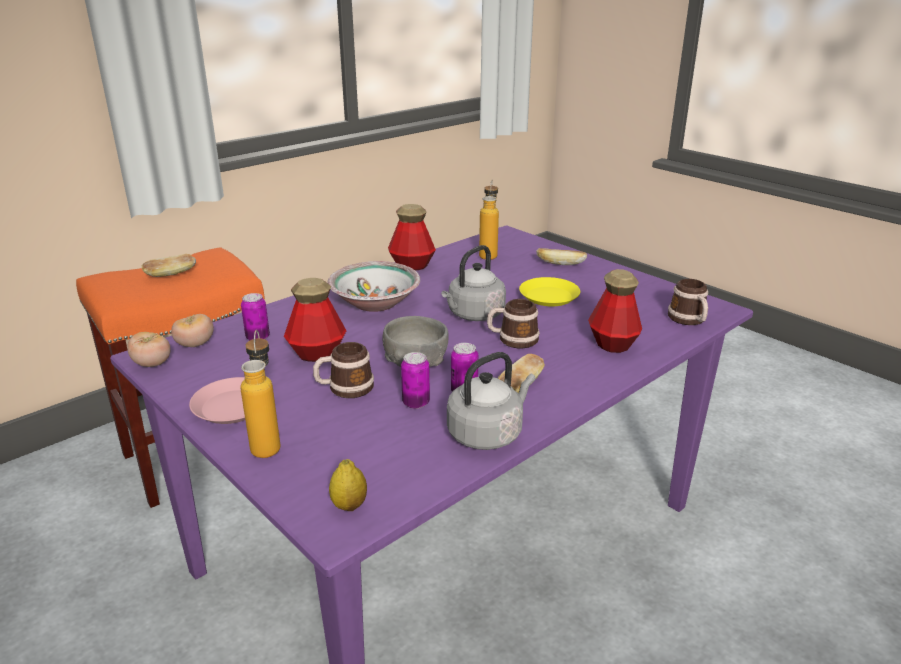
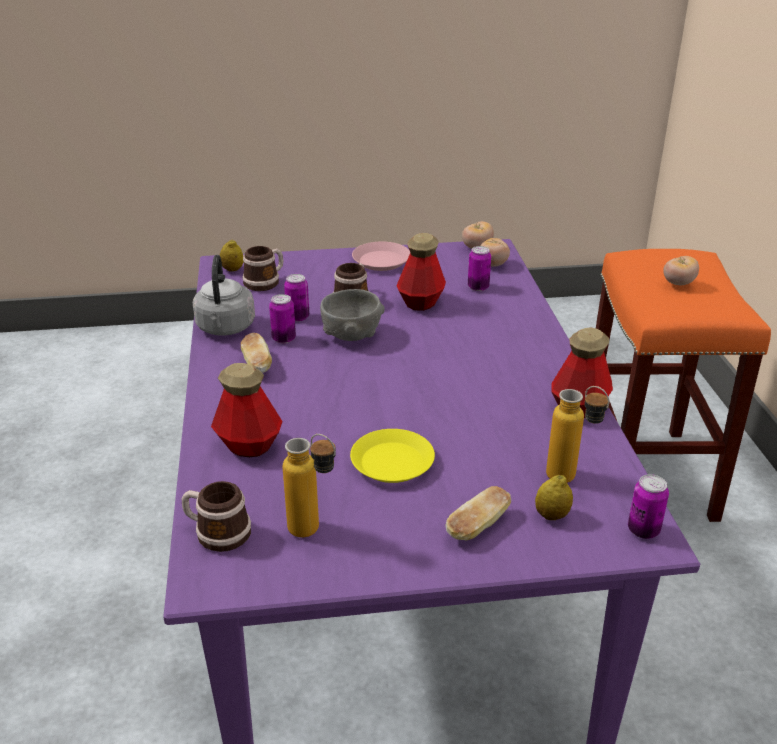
camera: 125 degrees right, 5 degrees up
(171, 274) = (678, 283): bread -> tomato
(267, 442) = (324, 262): bottle -> bottle (314, 533)
(375, 302) = (494, 353): bowl -> none
(474, 315) = (404, 395): grey kettle -> none
(502, 235) = (643, 530): none -> can
(512, 339) = (331, 394): mug -> mug (265, 282)
(523, 252) = (551, 515): none -> lemon

